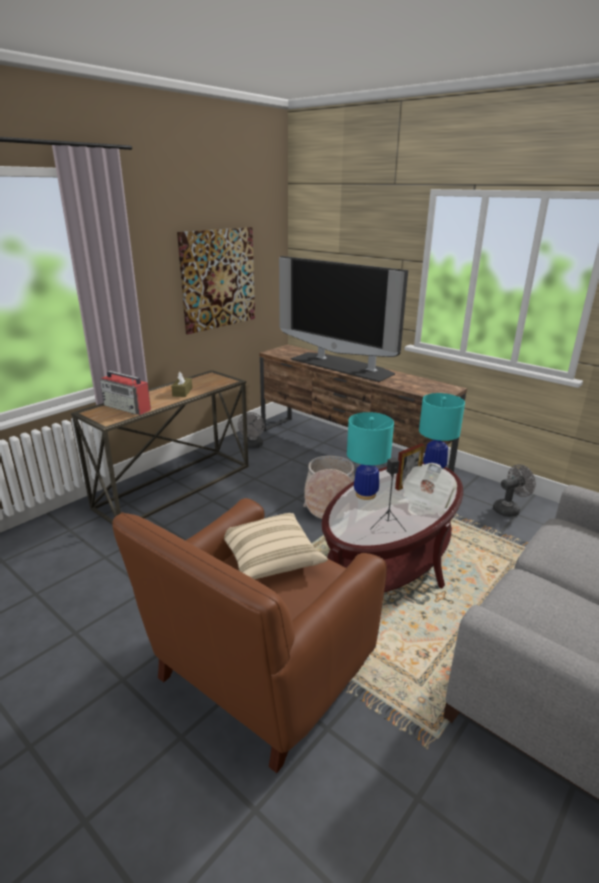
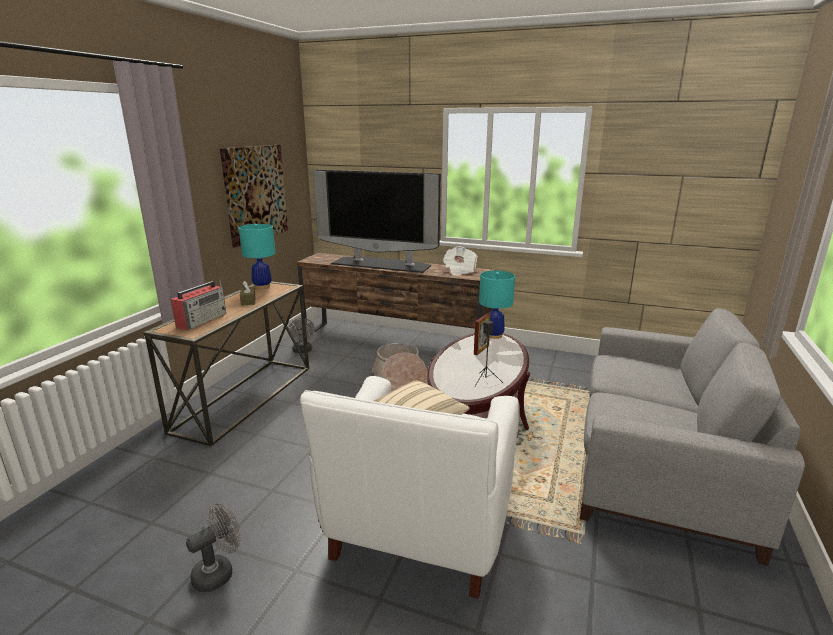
camera: 20 degrees left, 5 degrees down
(127, 408) = (202, 320): radio -> radio turned 75 degrees counterclockwise
(258, 674) = (418, 530): brown armchair -> white armchair
(365, 494) = (453, 362): turquoise table lamp -> turquoise table lamp (262, 286)
(425, 502) = (504, 360): newspaper -> newspaper (459, 270)
(509, 509) = (545, 364): grey fan -> grey fan (219, 572)

